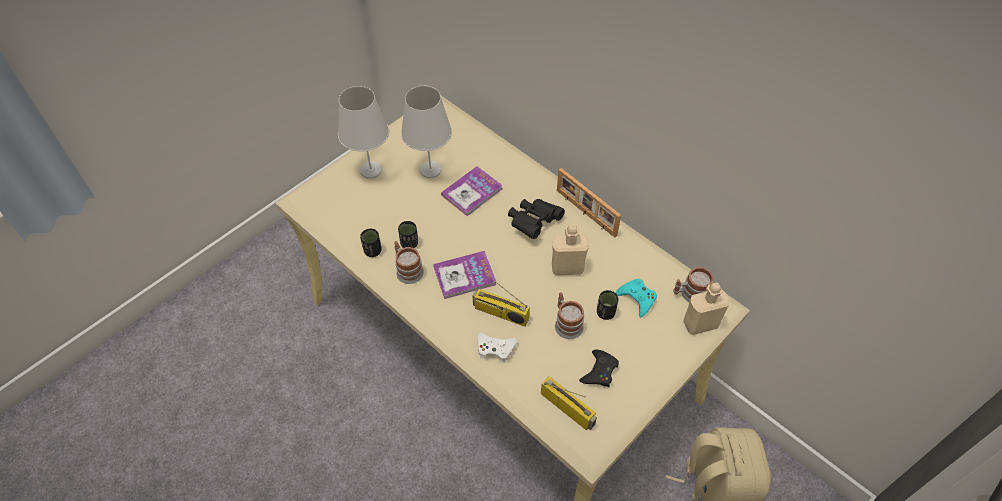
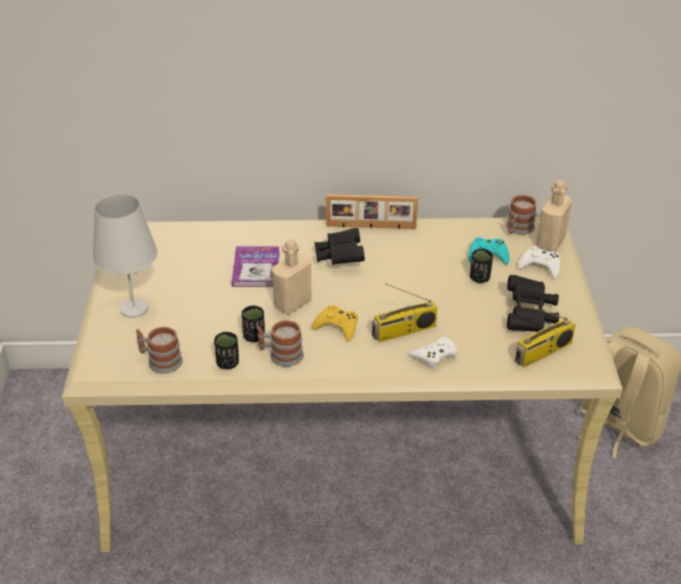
camera: 45 degrees left, 15 degrees down
(430, 169) = (193, 275): white table lamp -> none
(464, 276) = (337, 327): book -> yellow game controller
(566, 323) = (462, 303): mug -> mug (160, 361)
(567, 268) = (410, 269): beige bottle -> beige bottle (292, 304)
(568, 408) = (543, 353): radio -> radio turned 150 degrees clockwise
(599, 371) = (529, 315): black game controller -> black binoculars
(664, 338) = (540, 266): none -> white game controller

